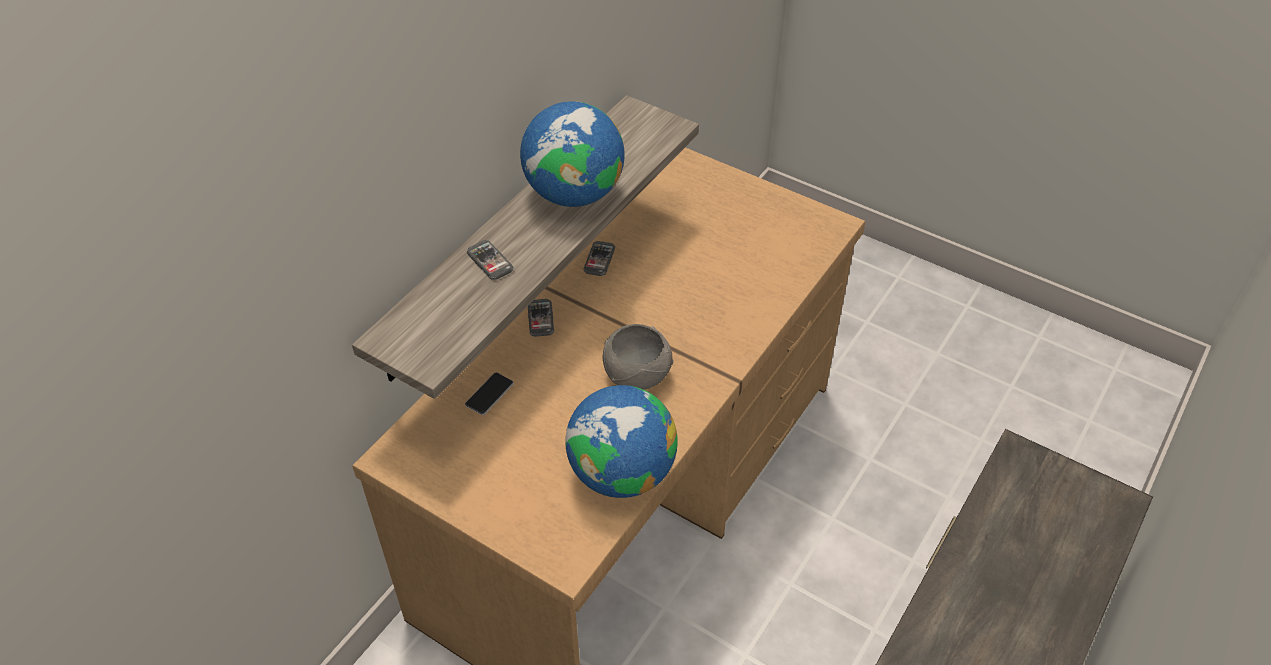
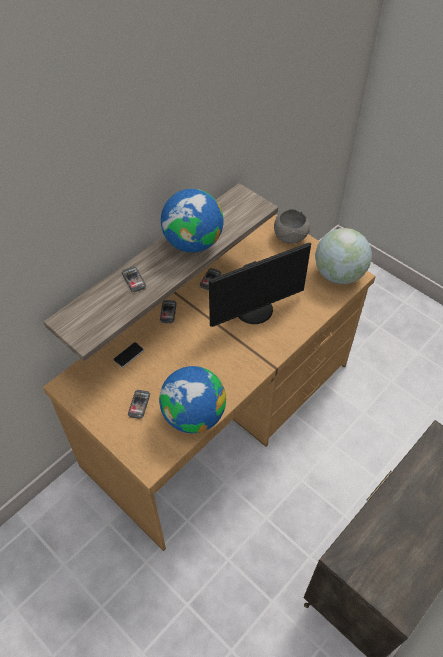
camera: 10 degrees right, 5 degrees up
(525, 469) = (139, 404): none -> phone
(635, 375) = (215, 355): grey bowl -> grey bowl (289, 237)
(684, 298) = (255, 310): none -> monitor
(806, 226) = (338, 274): none -> globe

